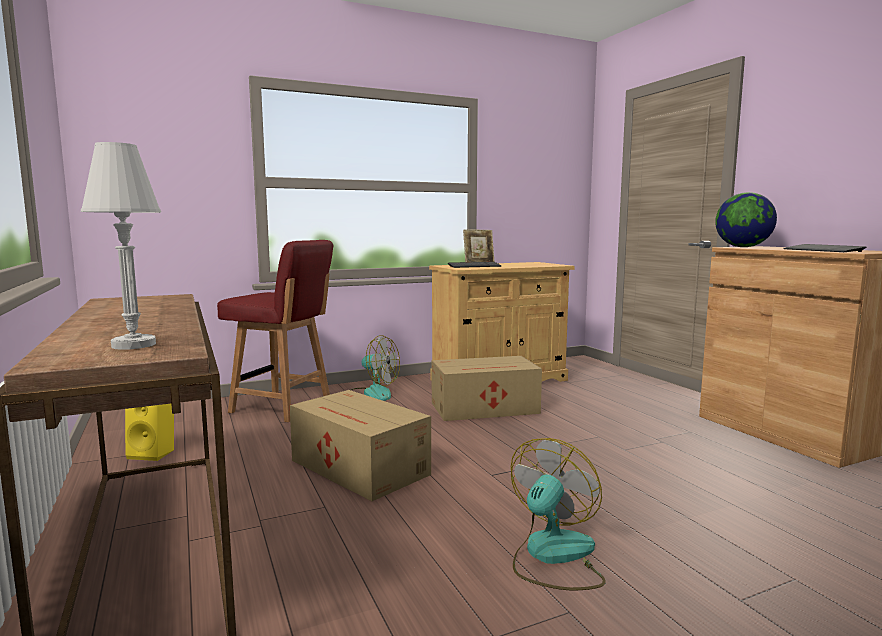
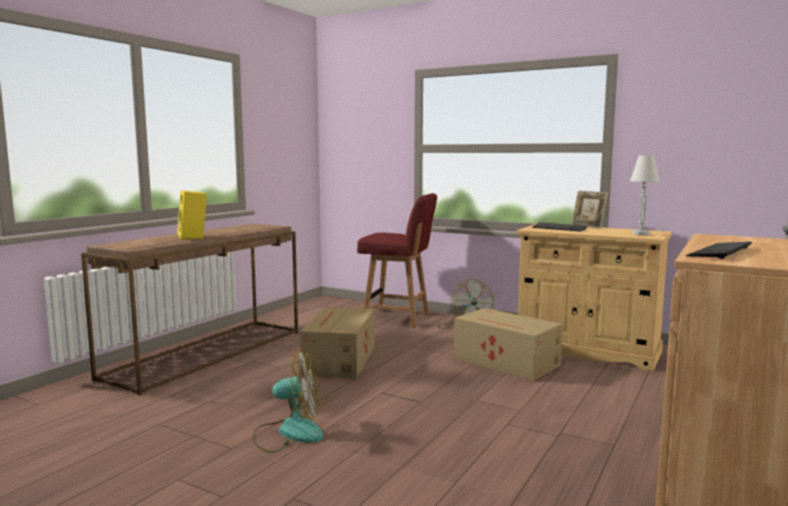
camera: 55 degrees right, 0 degrees up
(134, 345) = (143, 244): white table lamp -> white table lamp (641, 233)
(154, 453) = (294, 320): yellow speaker -> yellow speaker (194, 238)
(283, 407) = (398, 319): red chair -> red chair turned 60 degrees counterclockwise
(742, 247) = (722, 237): globe -> none

